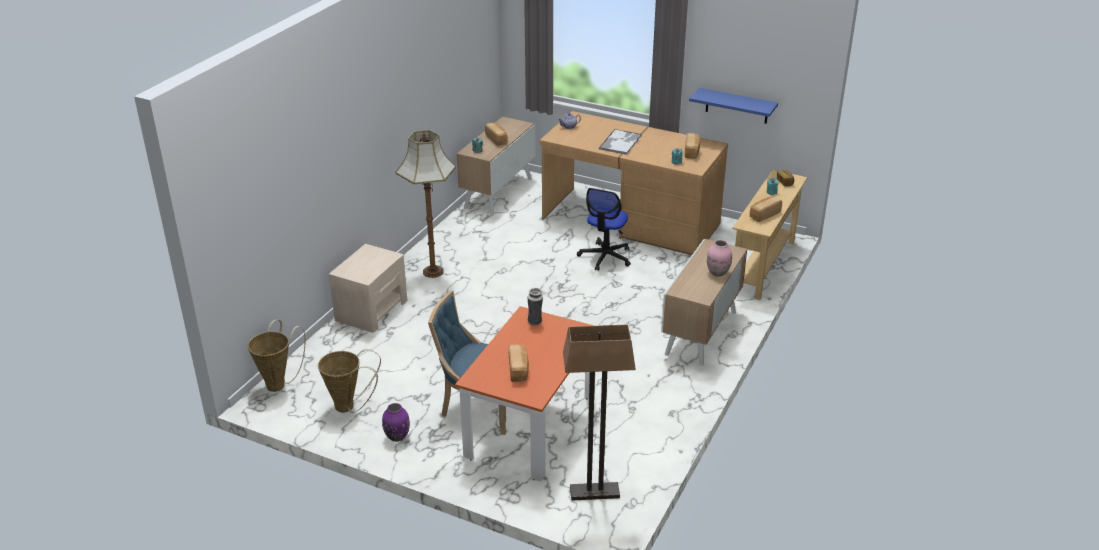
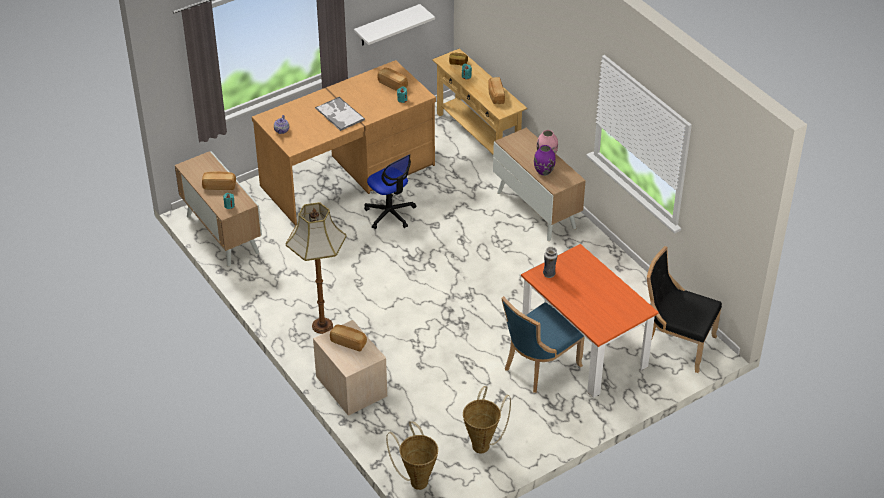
camera: 60 degrees left, 10 degrees up
(397, 436) = (542, 427): purple vase -> purple vase (544, 171)
(519, 370) = (604, 305): bread -> bread (348, 342)
(595, 492) = (676, 343): floor lamp -> black chair
(737, 106) = (387, 25): blue shelf -> white shelf

